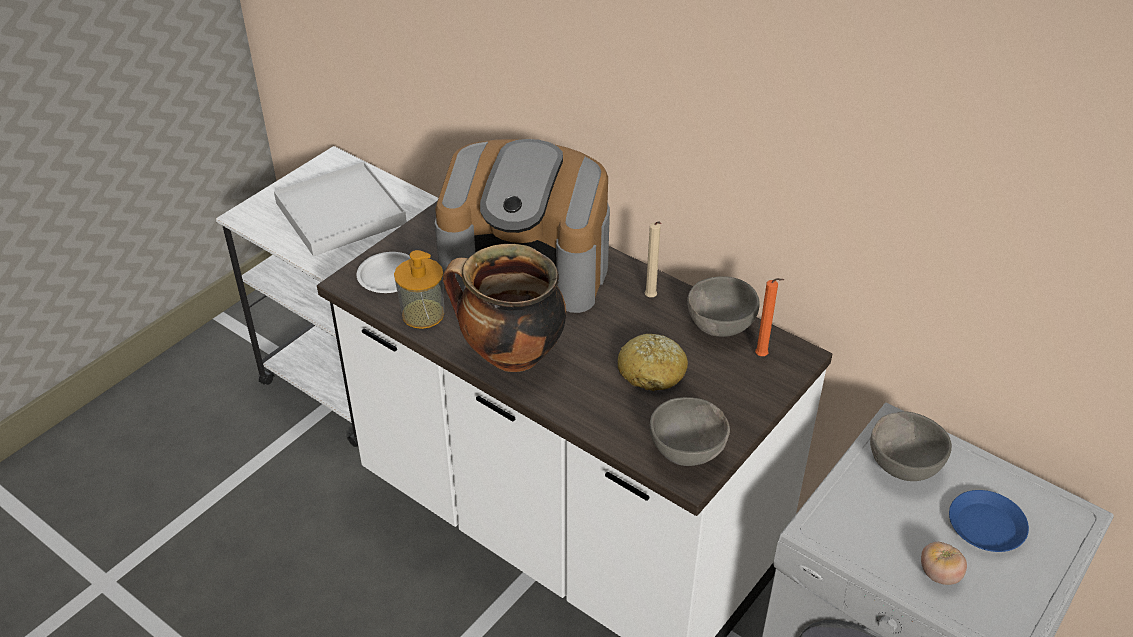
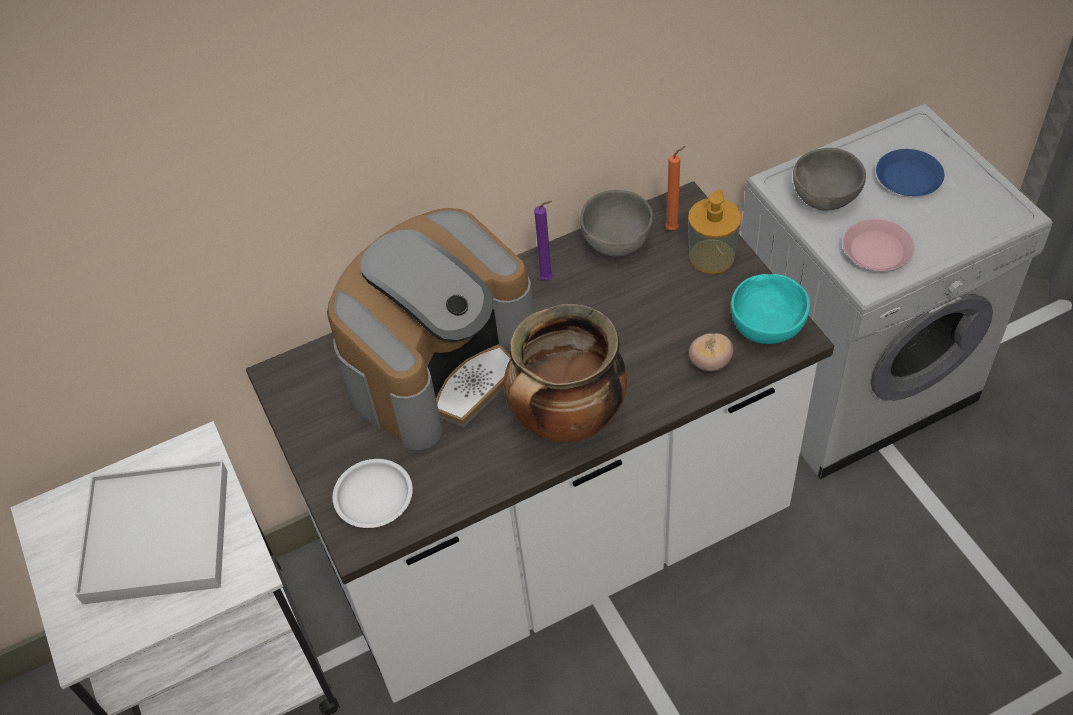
camera: 60 degrees left, 10 degrees up
(423, 314) = (457, 481): soap dispenser -> soap dispenser (711, 256)
(651, 298) = (548, 279): beige candle -> purple candle
(652, 372) = (651, 316): bread -> none
(688, 452) = (768, 328): grey bowl -> turquoise bowl
(861, 524) = (877, 251): none -> pink plate
(939, 574) = (945, 227): tomato -> tomato (710, 363)

